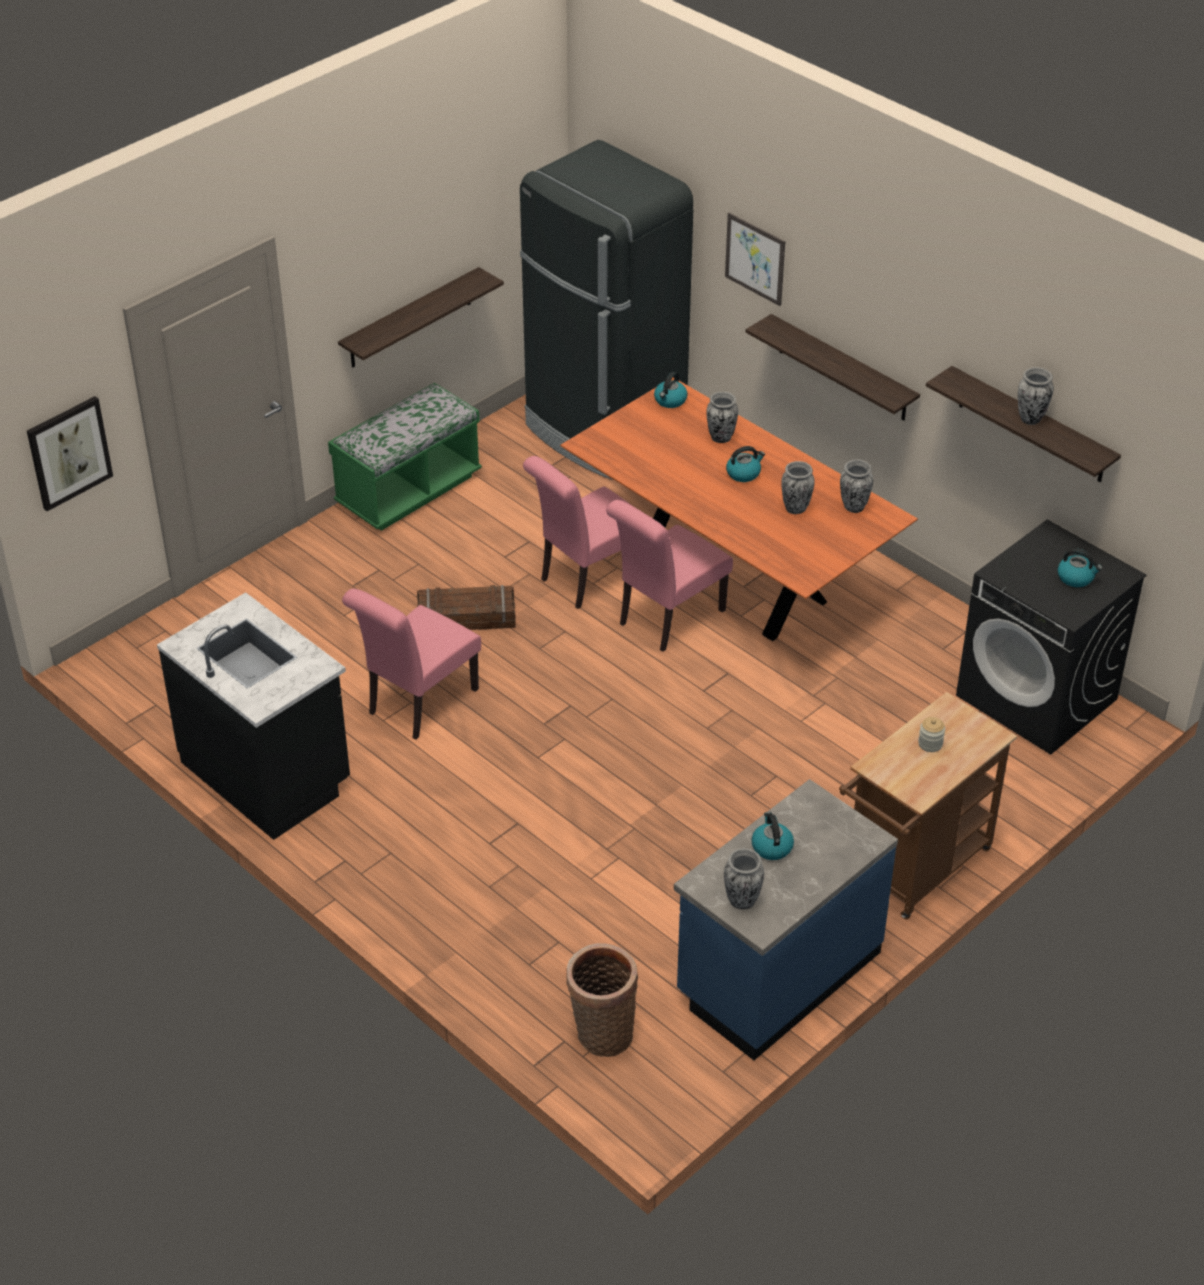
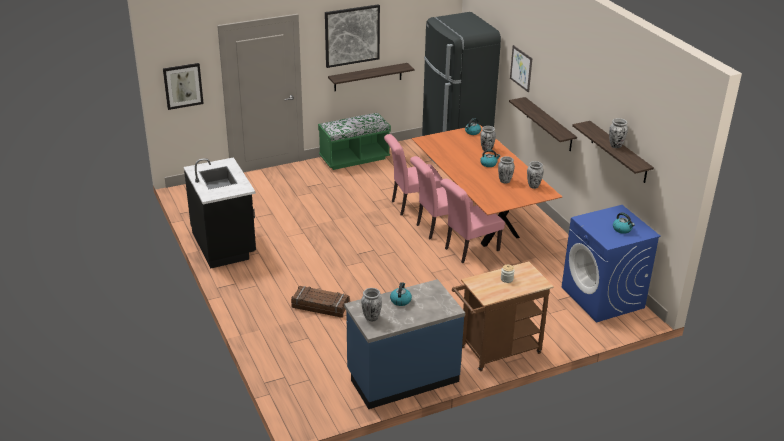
camera: 20 degrees right, 10 degrees down
(376, 247) = (352, 35): none -> picture
(417, 704) = (306, 234): pink chair -> pink chair (468, 250)
(466, 617) = (349, 207): crate -> crate (320, 306)
(601, 1033) = (303, 378): basket -> none
(1037, 697) = (603, 298): black washing machine -> blue washing machine

